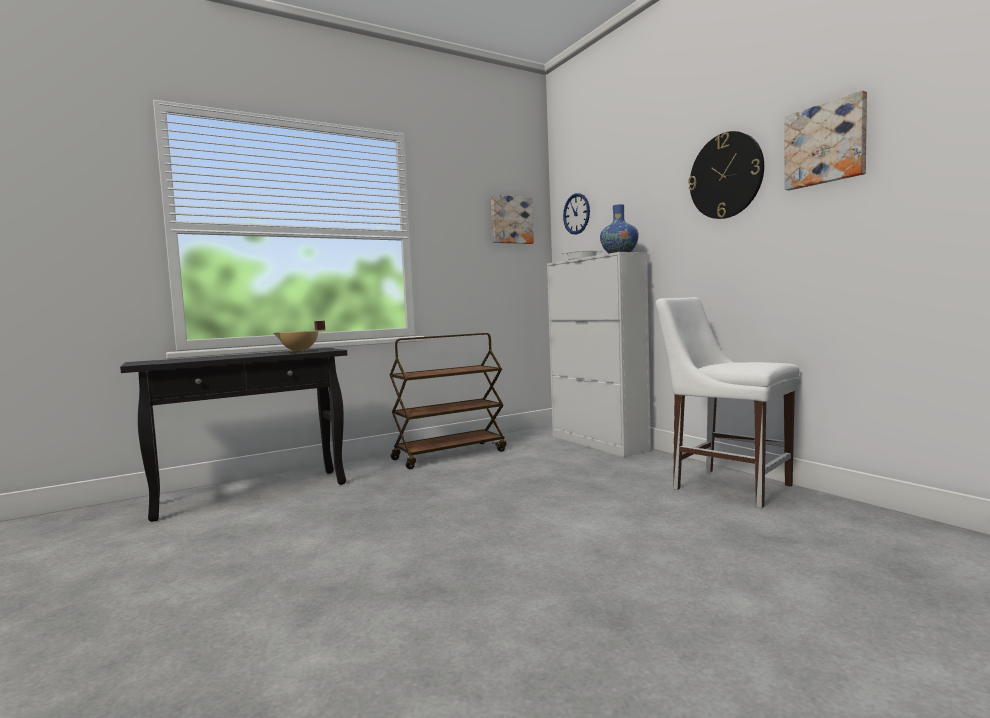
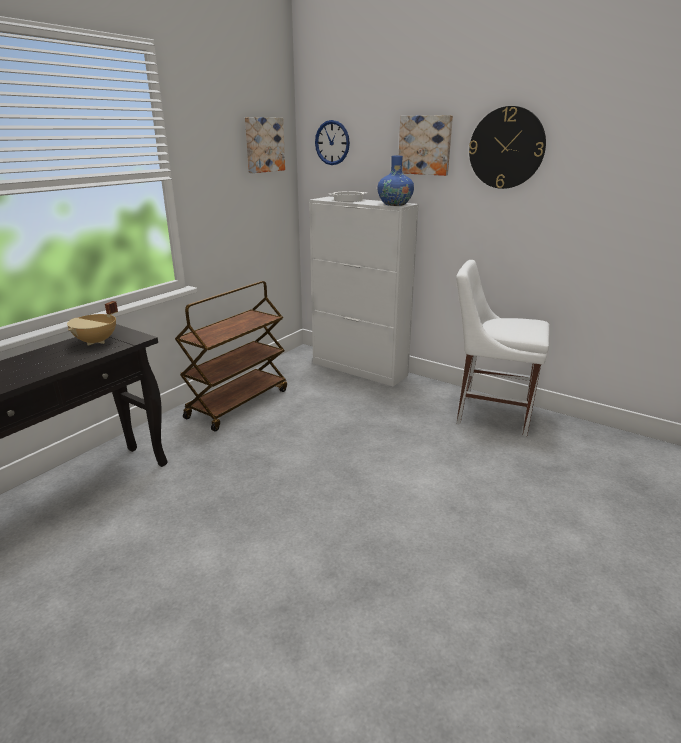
camera: 25 degrees left, 20 degrees up
(825, 144) = (603, 145): picture -> picture (425, 145)

